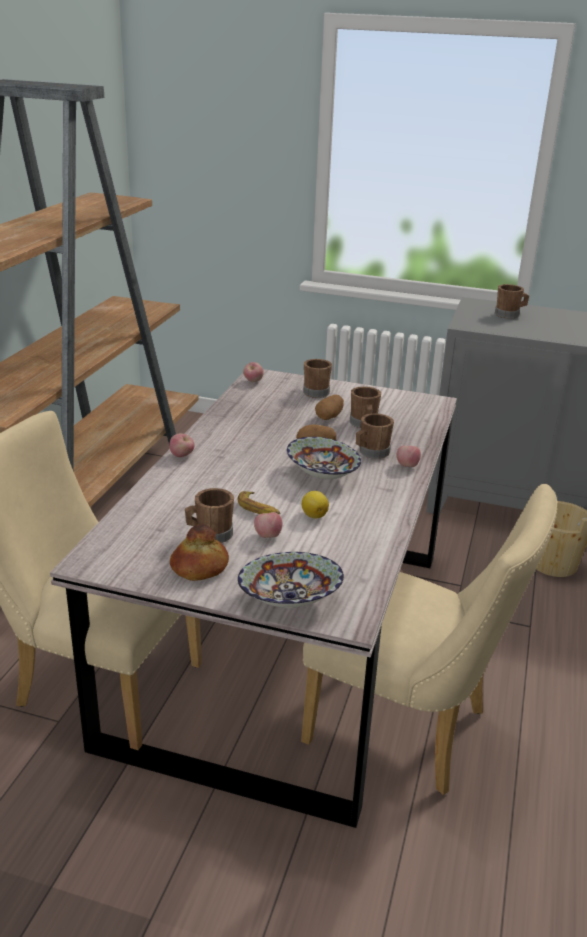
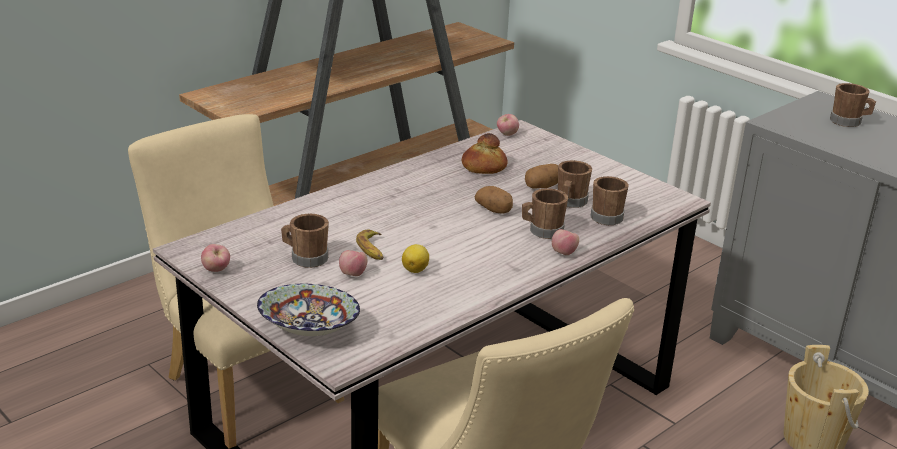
camera: 30 degrees right, 0 degrees up
(182, 456) = (359, 186): apple -> apple (216, 270)
(199, 567) = (267, 281): bread -> bread (483, 167)
(314, 391) = (558, 158): brown mug -> brown mug (606, 216)
(321, 475) = (466, 237): bowl -> none

